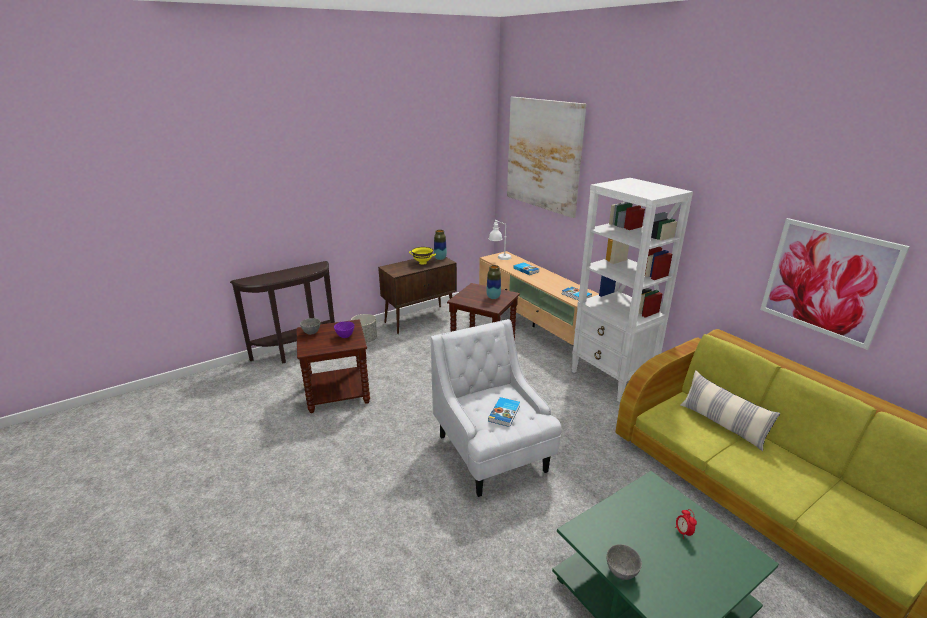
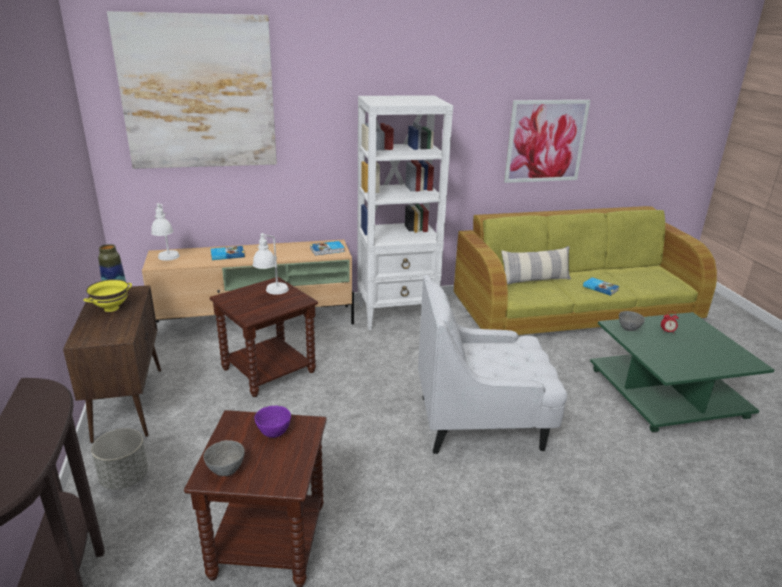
camera: 70 degrees left, 0 degrees up
(493, 297) = (272, 293): vase -> white table lamp
(505, 413) = (515, 357): book -> book (600, 288)
(622, 572) = (710, 368): grey bowl -> grey bowl (628, 329)

